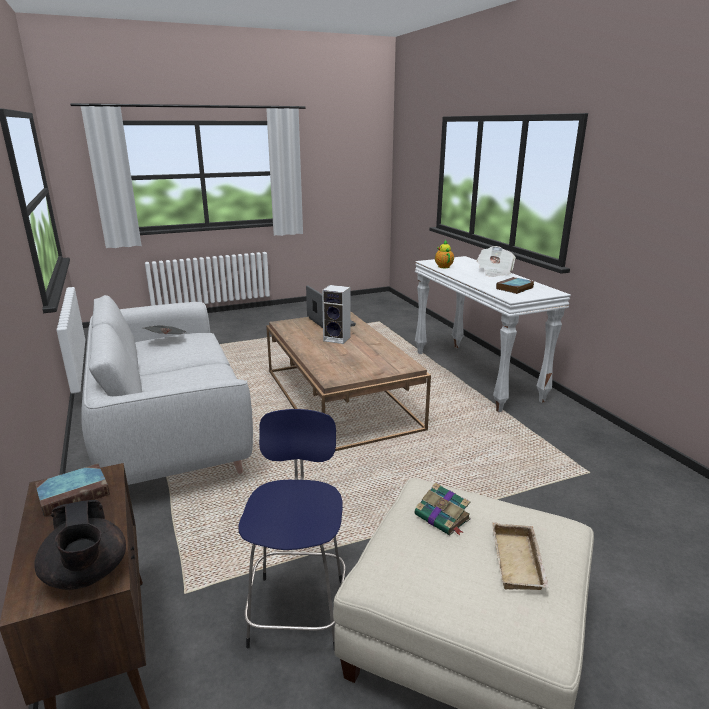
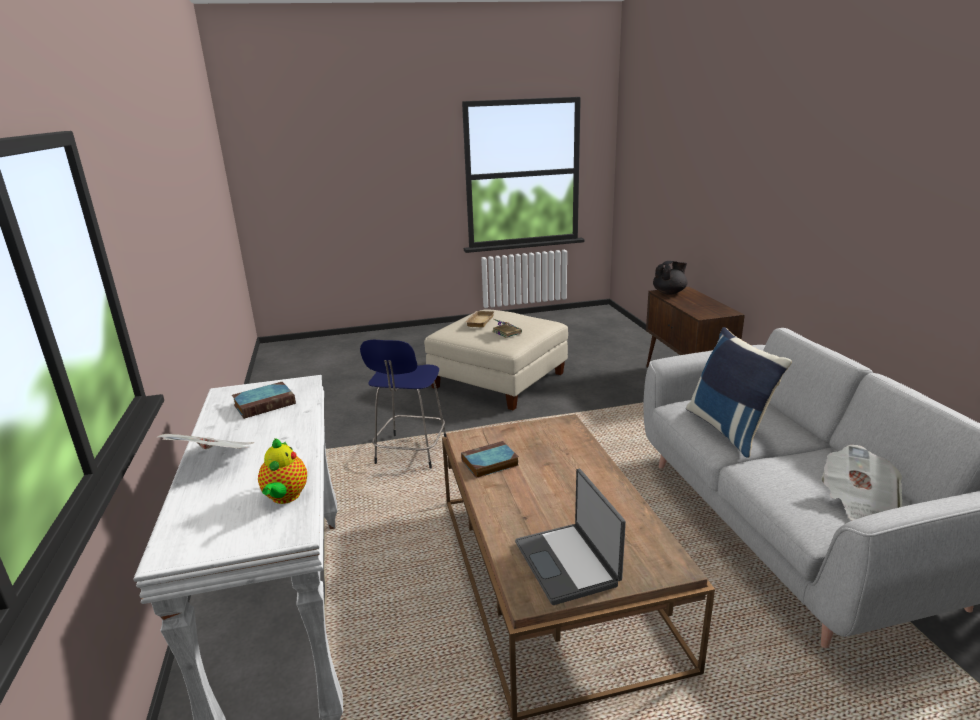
camera: 170 degrees left, 0 degrees up
(75, 493) = (710, 310): book -> book (489, 463)
(87, 575) = (669, 292): black teapot -> black teapot turned 75 degrees clockwise
(202, 376) = (729, 429): none -> blue pillow
(298, 608) = (588, 392): blue stool -> blue stool (410, 453)
(338, 339) = (553, 502): speaker -> none

